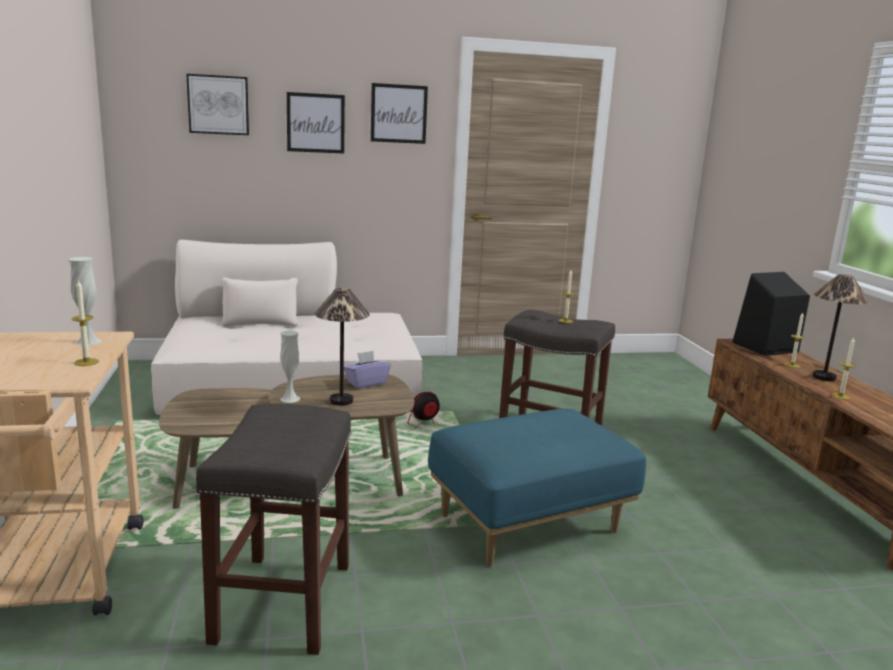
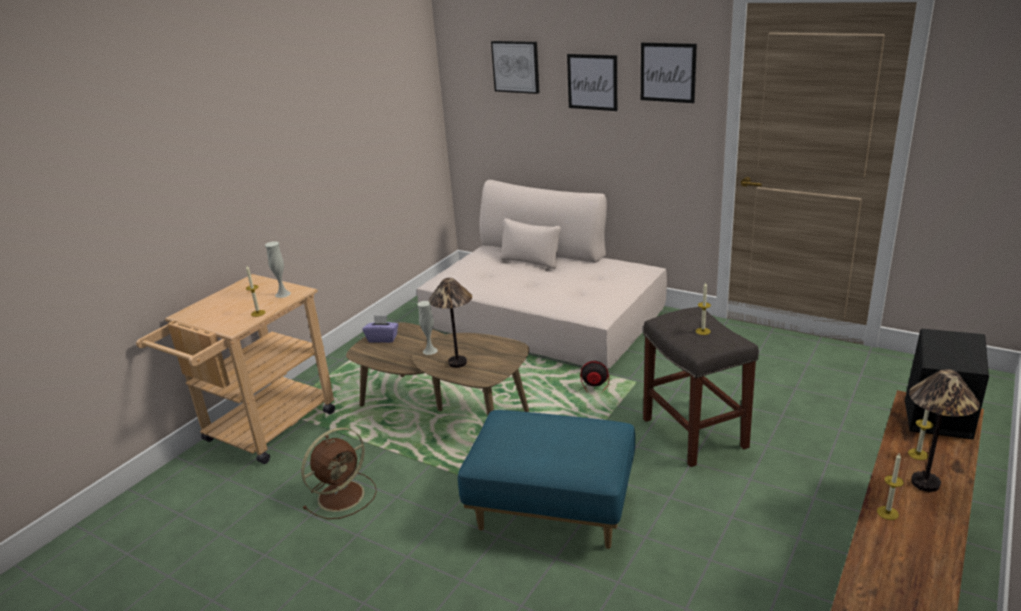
camera: 45 degrees right, 10 degrees up
(283, 600) = (343, 495): grey stool -> brown fan
(366, 383) = (498, 349): purple tissue box -> purple tissue box (382, 339)

